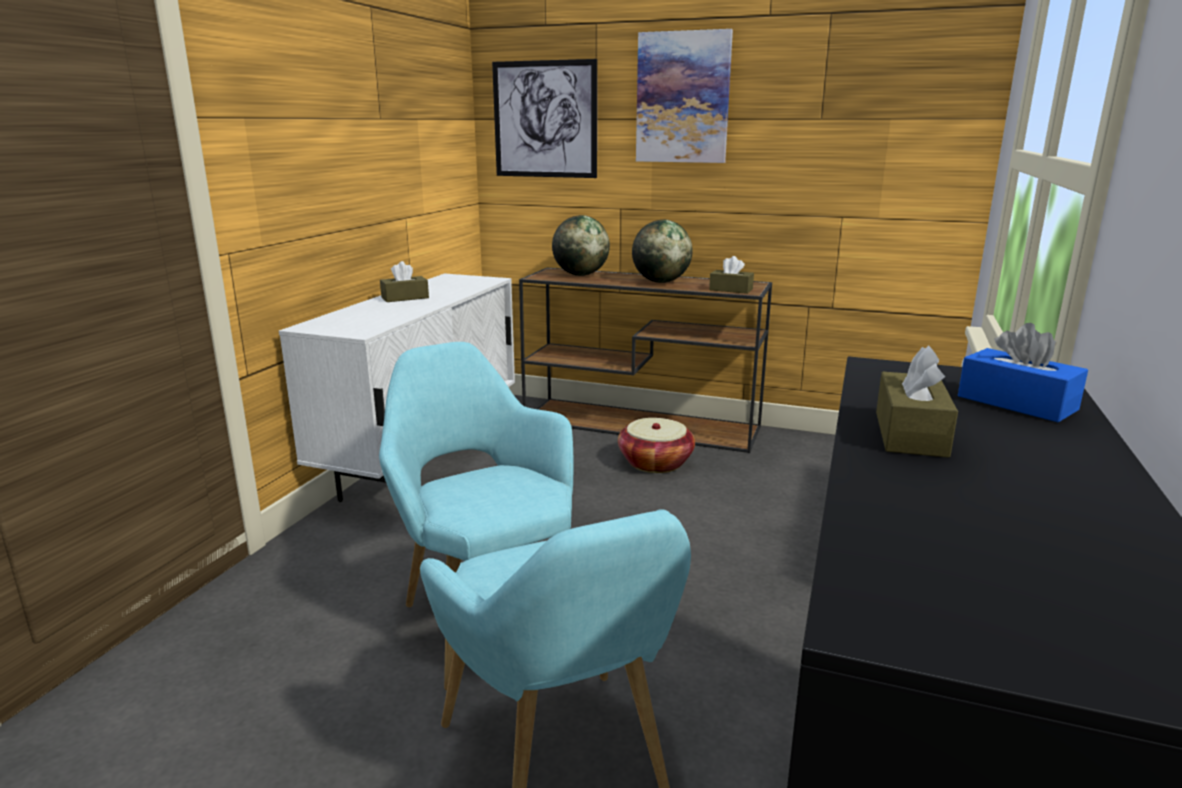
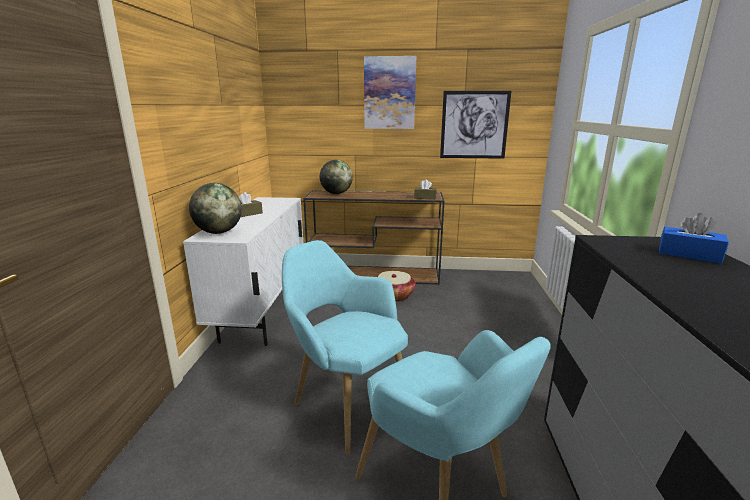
camera: 15 degrees left, 0 degrees up
(545, 120) = (308, 105): picture -> picture (474, 125)
(660, 282) = (384, 195): globe -> globe (218, 232)
(910, 434) = (670, 278): brown tissue box -> none

